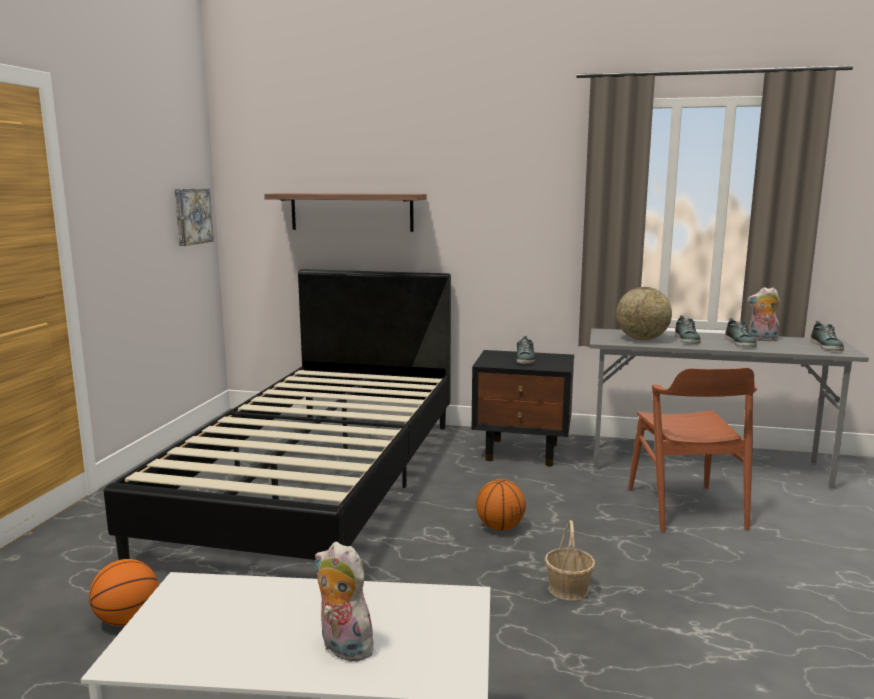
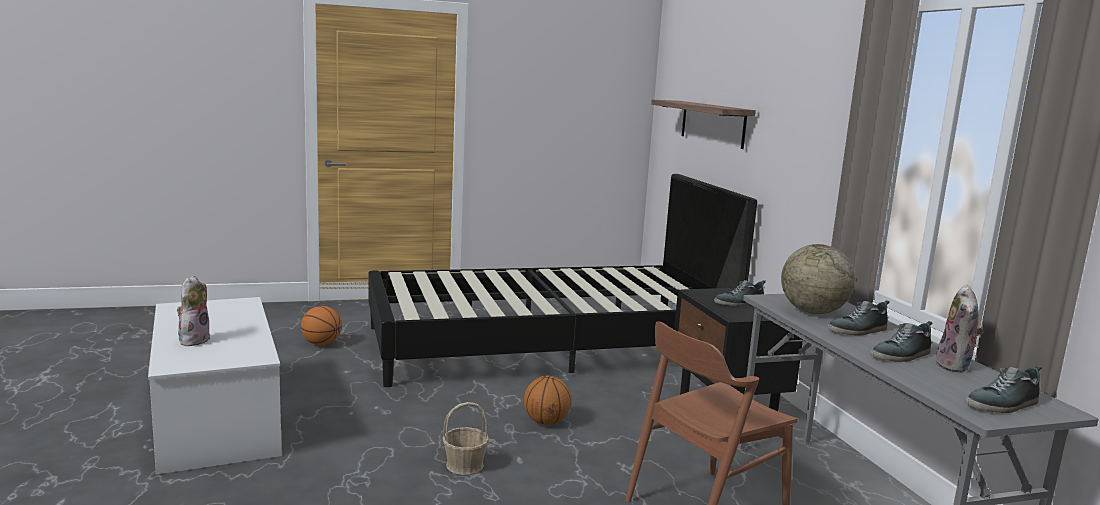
camera: 60 degrees right, 0 degrees up
(191, 216) = (613, 114): picture -> none
(761, 339) = (955, 366): plush toy -> plush toy turned 150 degrees counterclockwise

